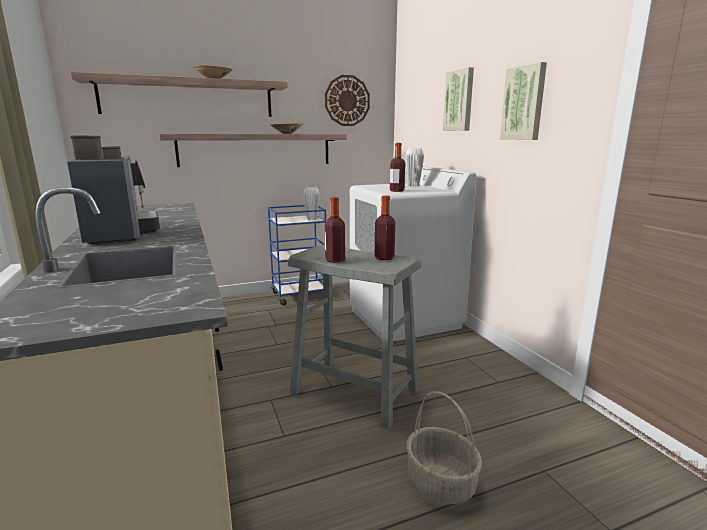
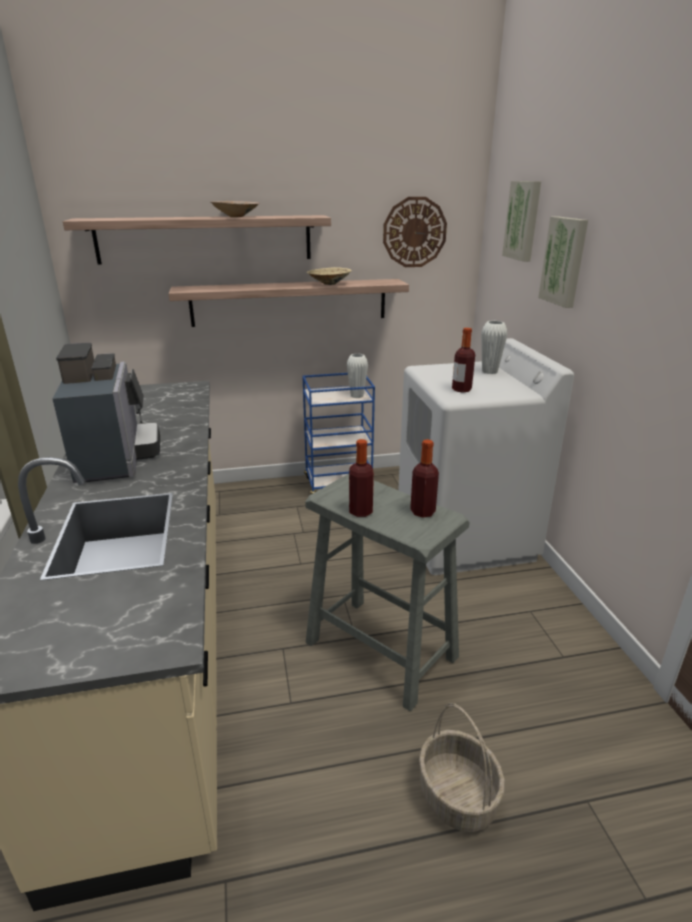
camera: 10 degrees right, 10 degrees up
(524, 103) = (648, 297): picture -> picture (523, 220)

